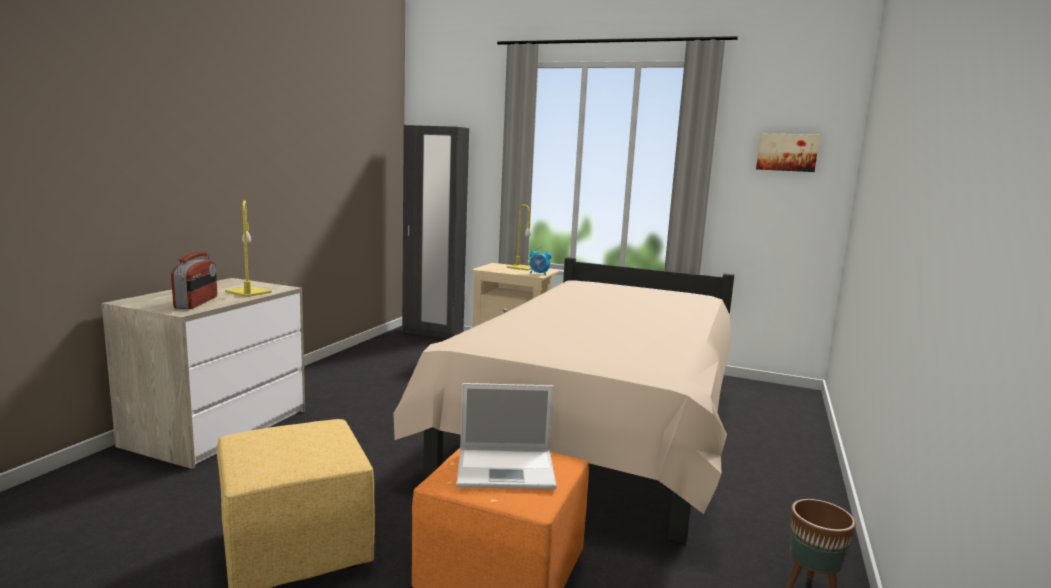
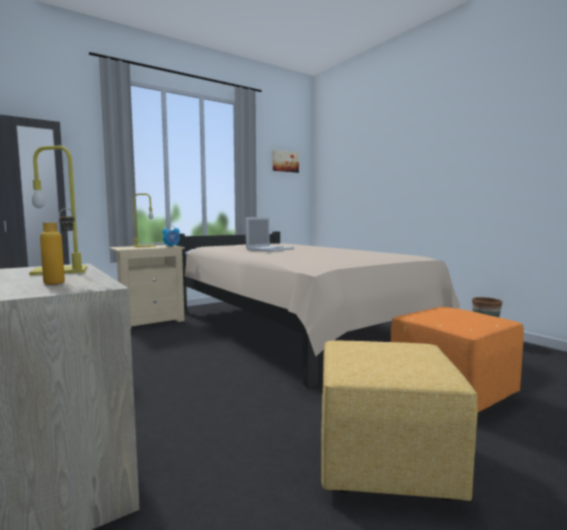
camera: 55 degrees left, 5 degrees down
(197, 302) = (62, 282): radio -> bottle
(508, 468) = (456, 316): laptop -> laptop (270, 249)

